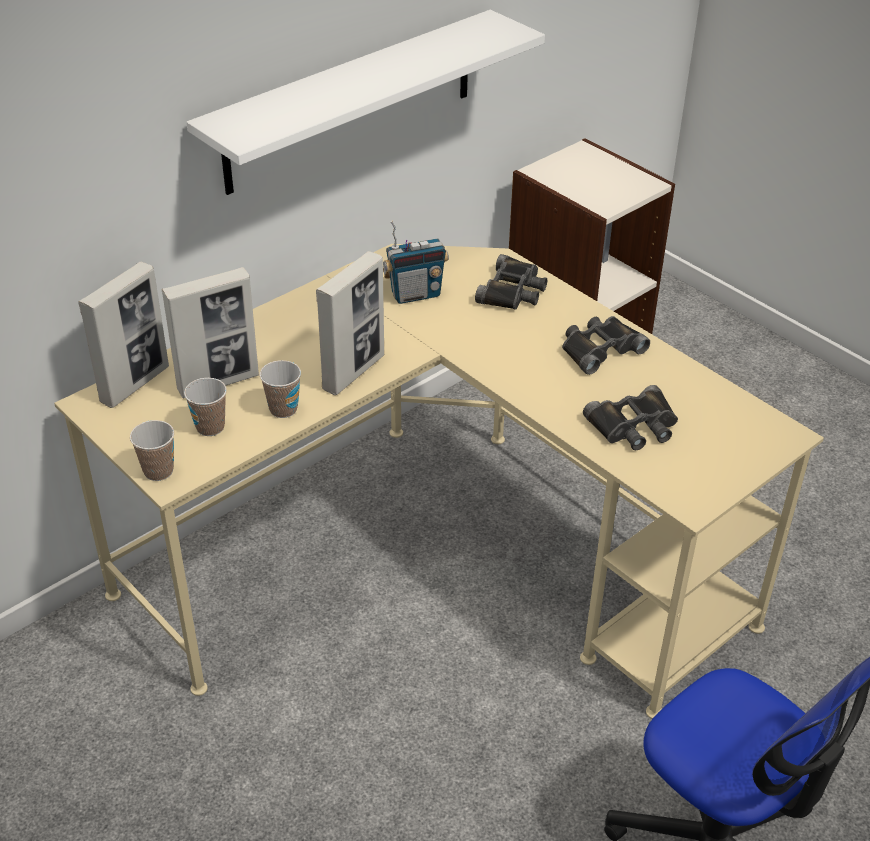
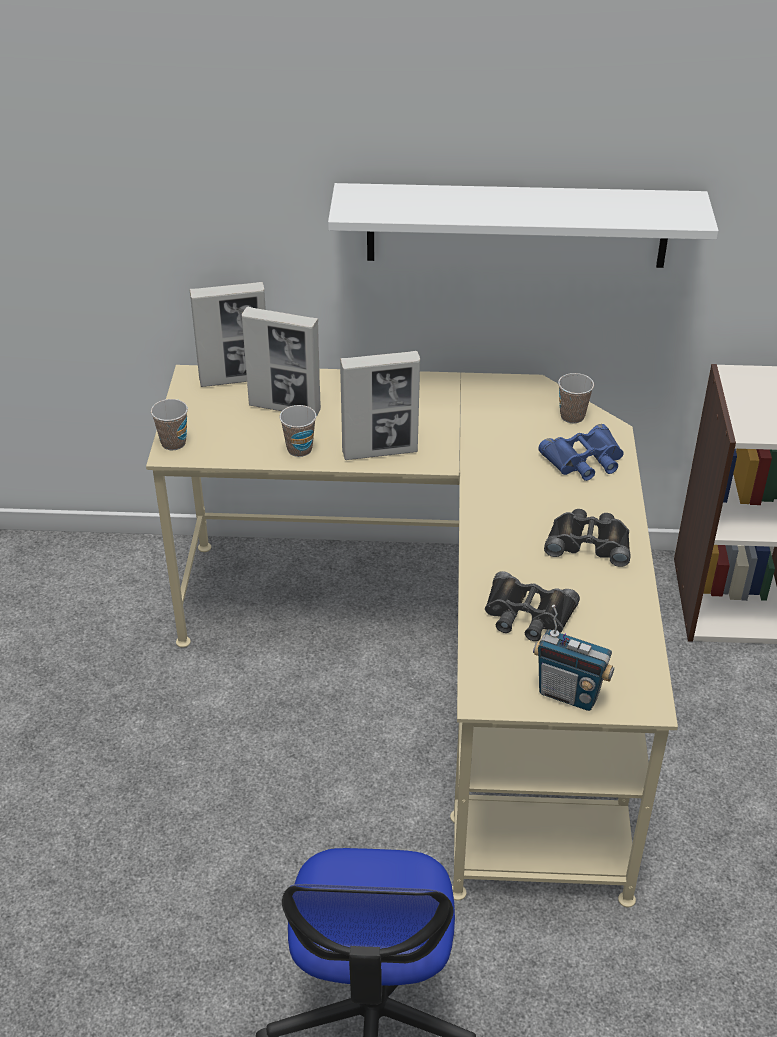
camera: 45 degrees right, 0 degrees up
(210, 427) = (240, 434): cup -> cup (572, 416)
(415, 294) = (504, 422): radio -> radio (569, 694)
(513, 291) = (584, 460): black binoculars -> blue binoculars

